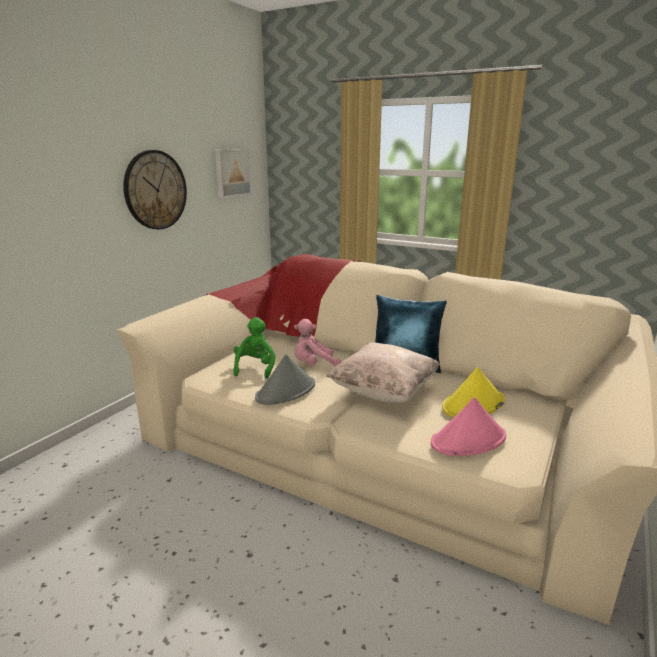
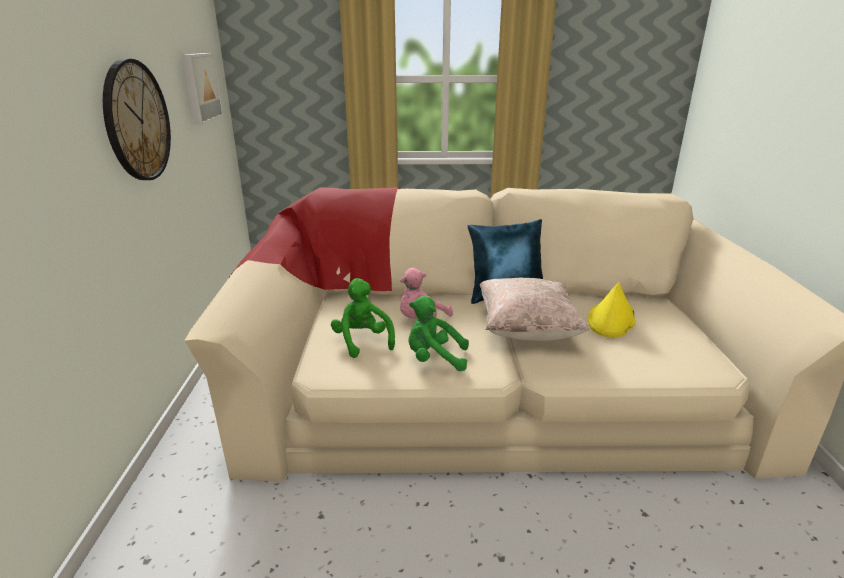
camera: 30 degrees left, 5 degrees up
(286, 391) = (434, 359): grey hat -> green plush toy
(468, 440) = (652, 356): pink hat -> none

